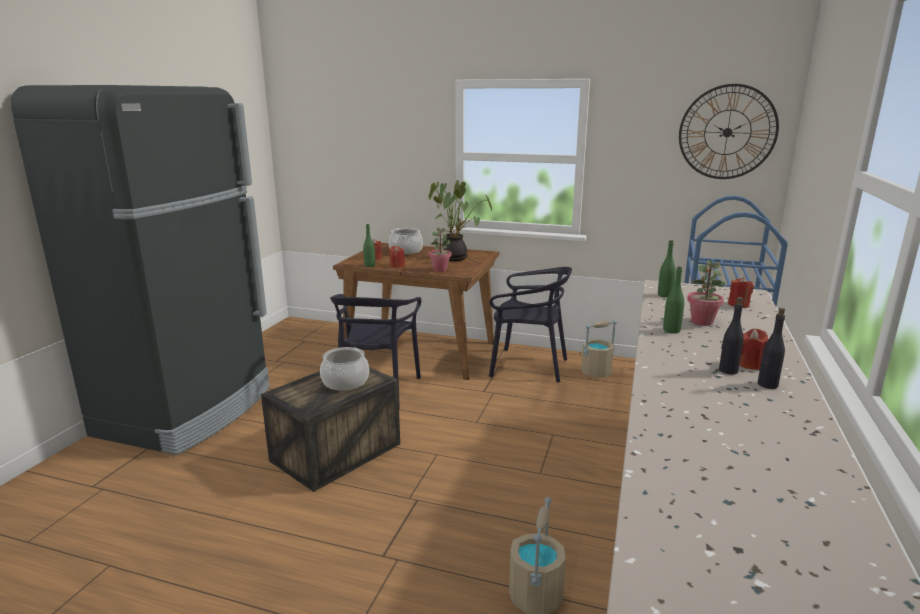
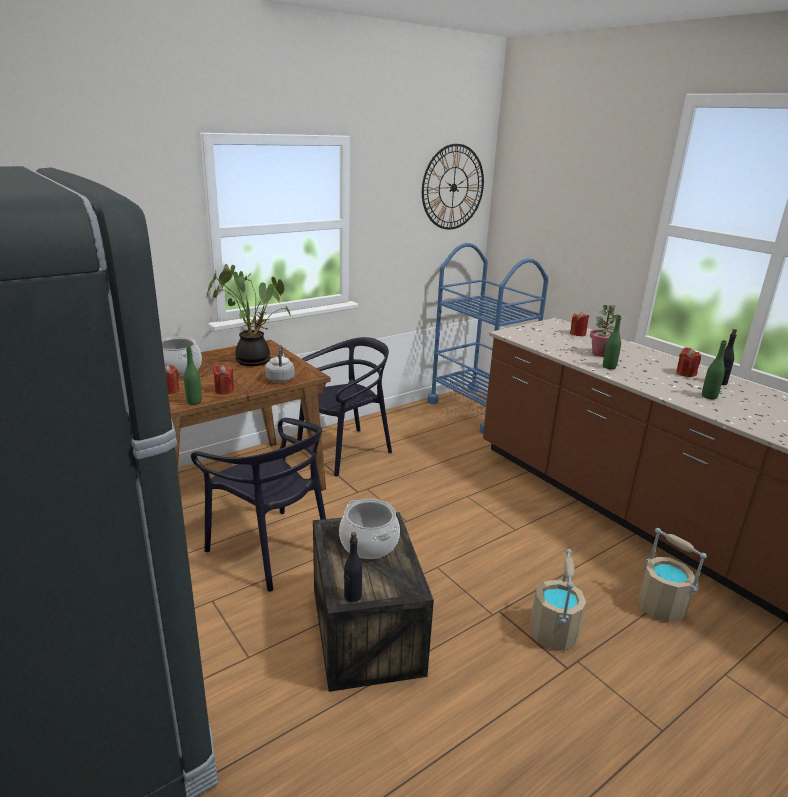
camera: 55 degrees left, 5 degrees up
(440, 270) = (280, 378): potted plant -> grey kettle
(596, 372) = (397, 430): beige bucket -> beige bucket (554, 633)
(664, 295) = (534, 341): green bottle -> green bottle (709, 396)
(727, 370) = (692, 382): black bottle -> black bottle (352, 596)

